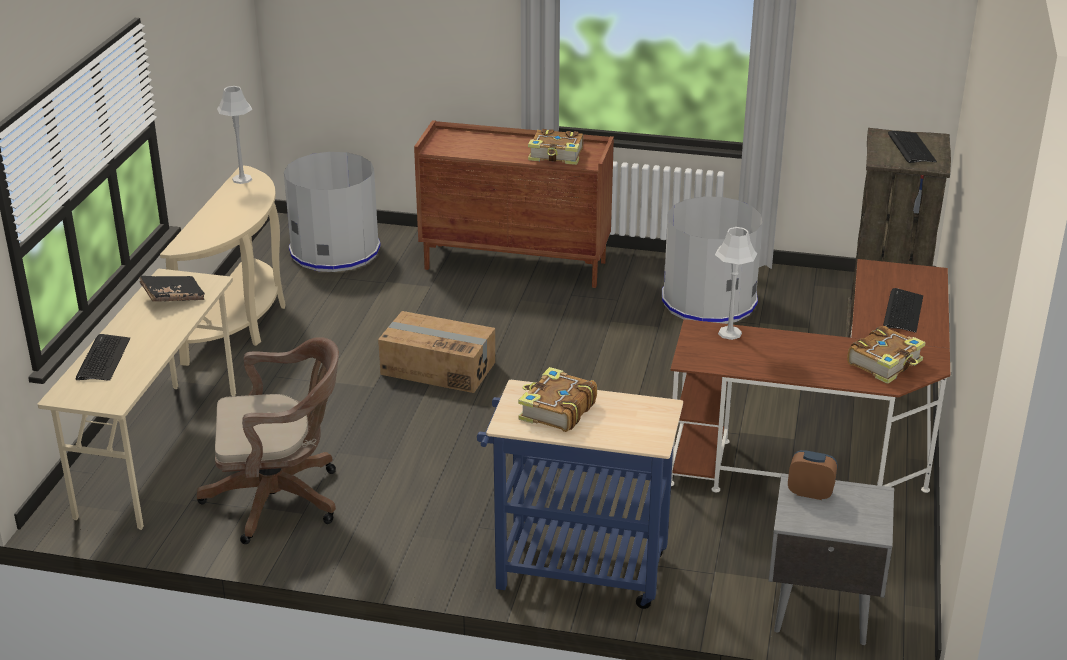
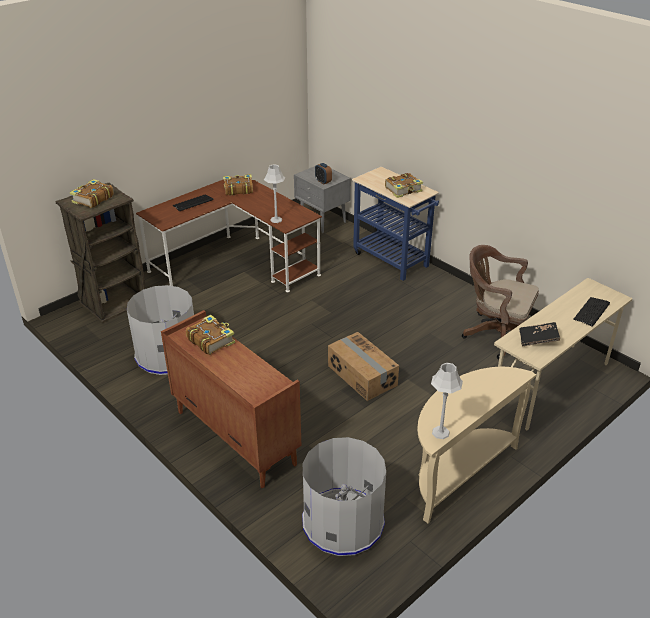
camera: 145 degrees left, 5 degrees up
(911, 148) = (92, 199): keyboard -> book

